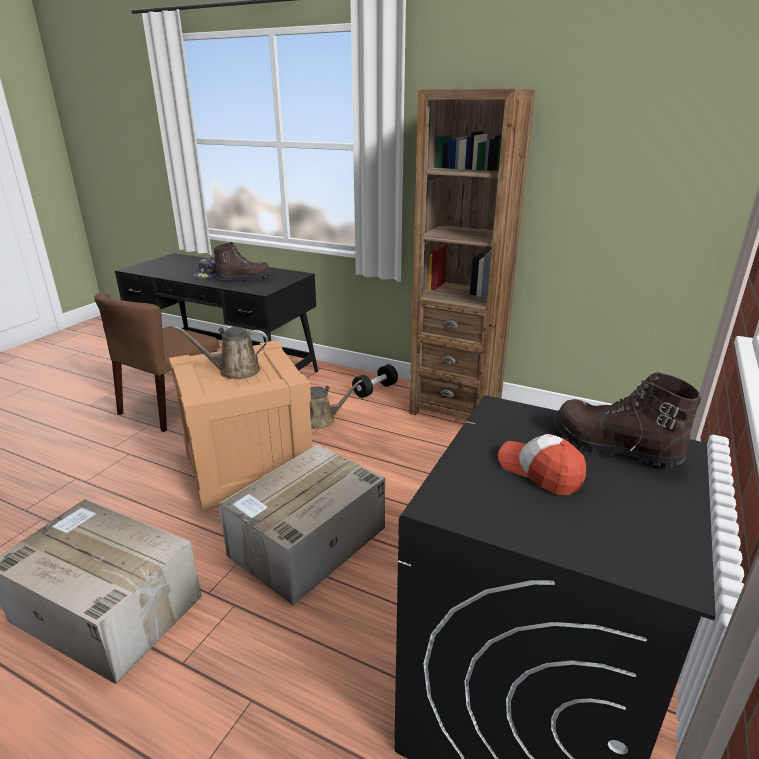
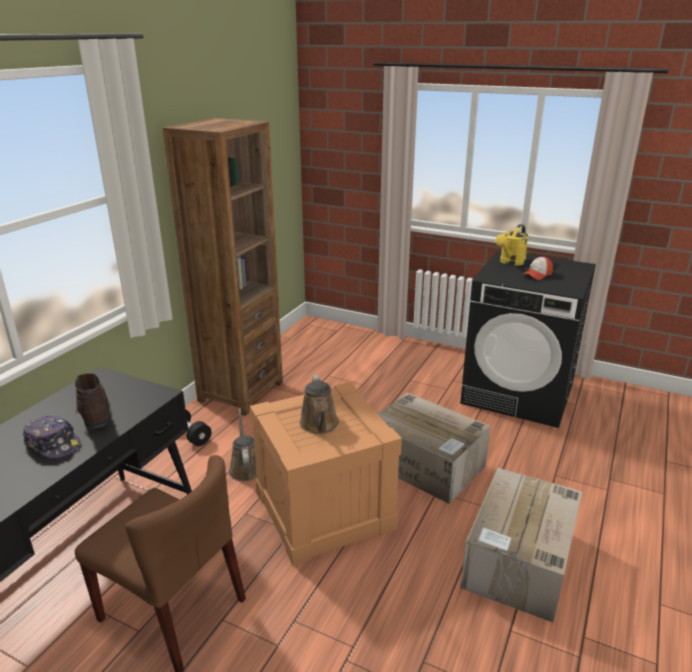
camera: 90 degrees left, 0 degrees up
(613, 447) = (510, 262): brown boot -> yellow watering can

